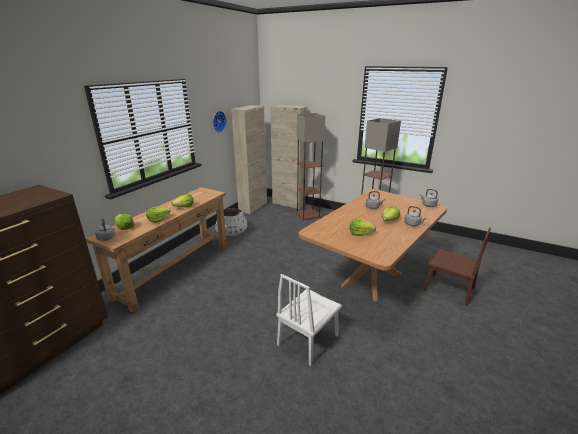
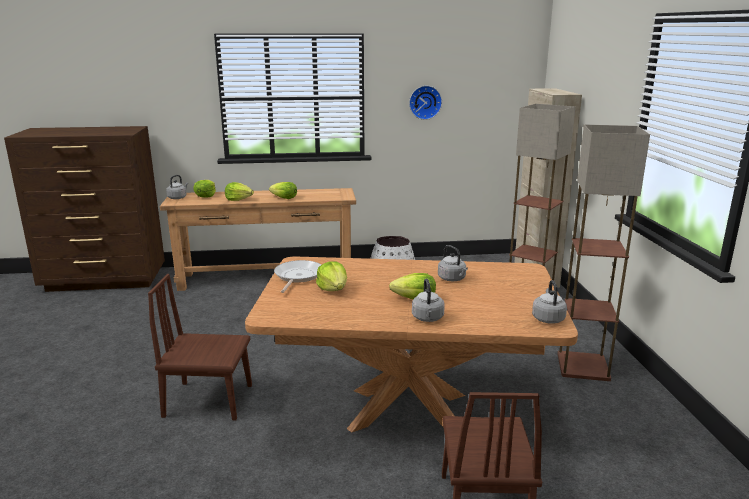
camera: 55 degrees right, 5 degrees down
(253, 207) = (478, 259): beige cabinet -> none
(308, 340) = (208, 400): white chair -> brown chair
(333, 237) = (297, 276): none -> frying pan

